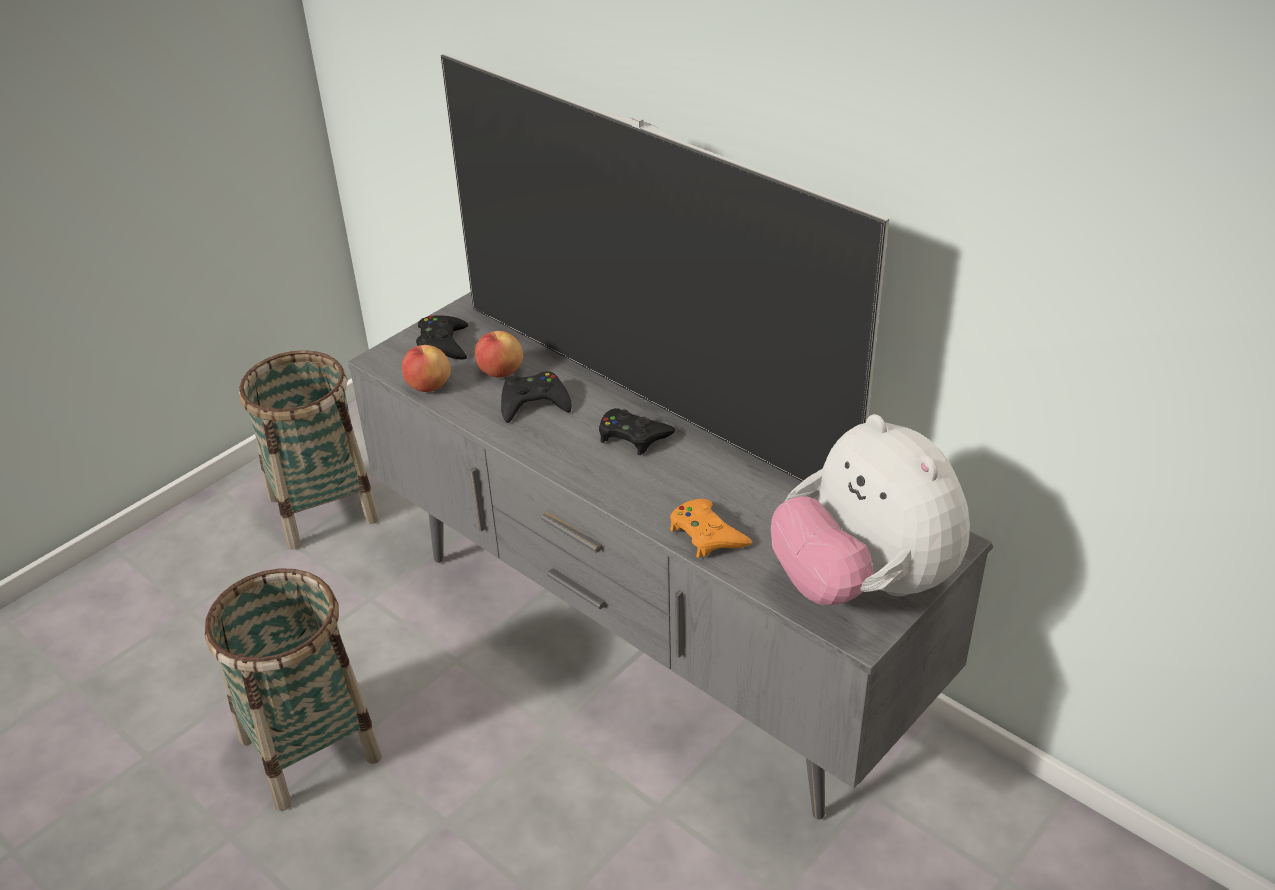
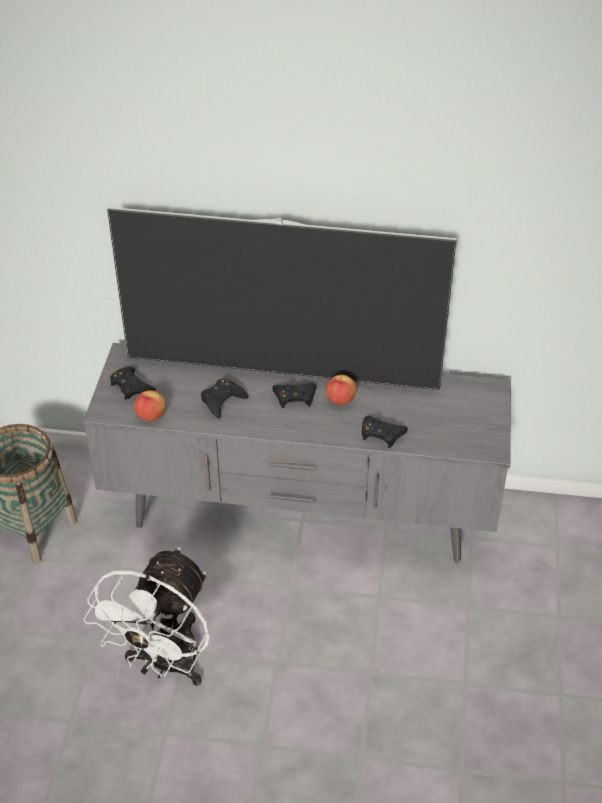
camera: 35 degrees left, 5 degrees up
(310, 748) = (165, 665): basket -> white fan
(500, 372) = (184, 390): apple -> apple (340, 400)
(707, 534) = (381, 434): orange game controller -> black game controller
(863, 584) = (474, 426): plush toy -> none

